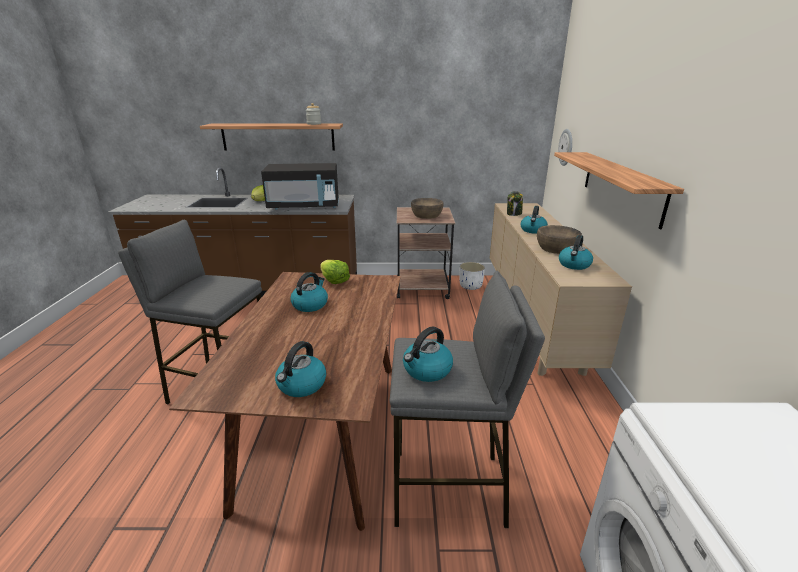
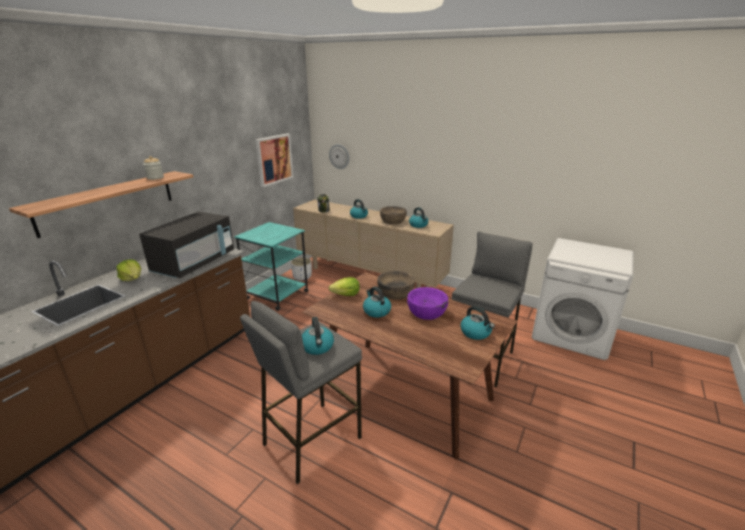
camera: 60 degrees left, 0 degrees up
(334, 335) = (427, 311): none -> purple bowl
(423, 287) = (277, 294): brown cart -> turquoise cart
(426, 215) = (273, 232): brown bowl -> brown bowl (395, 293)
(426, 370) = (494, 291): kettle -> kettle (317, 347)
(478, 137) = (274, 159): none -> picture
(621, 186) = (418, 174): shelf -> none

